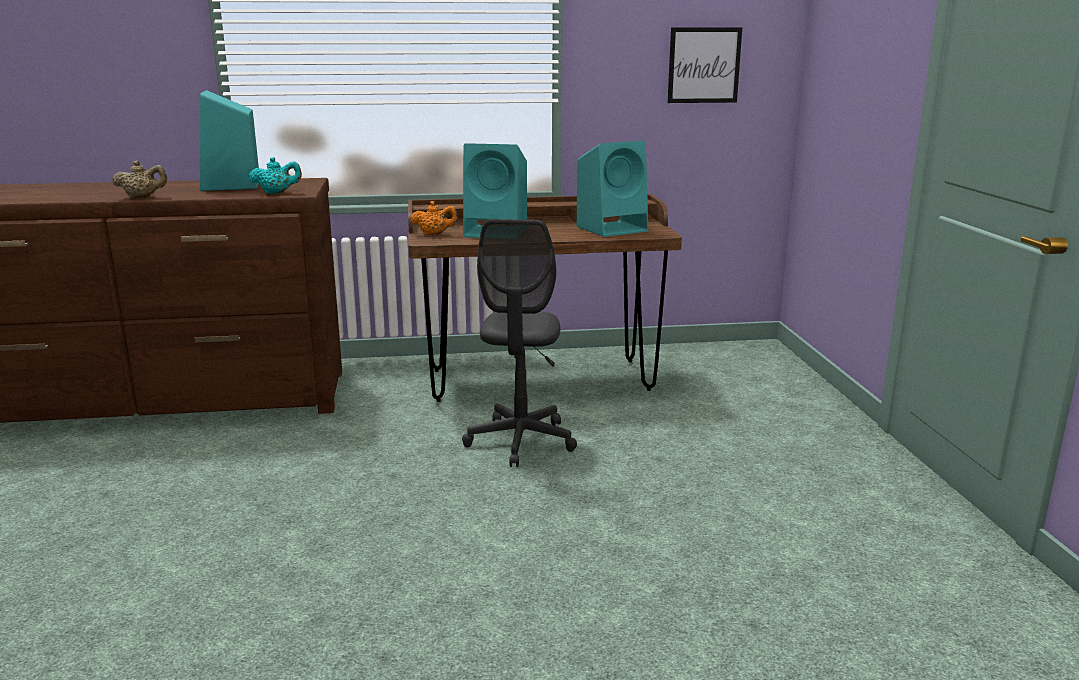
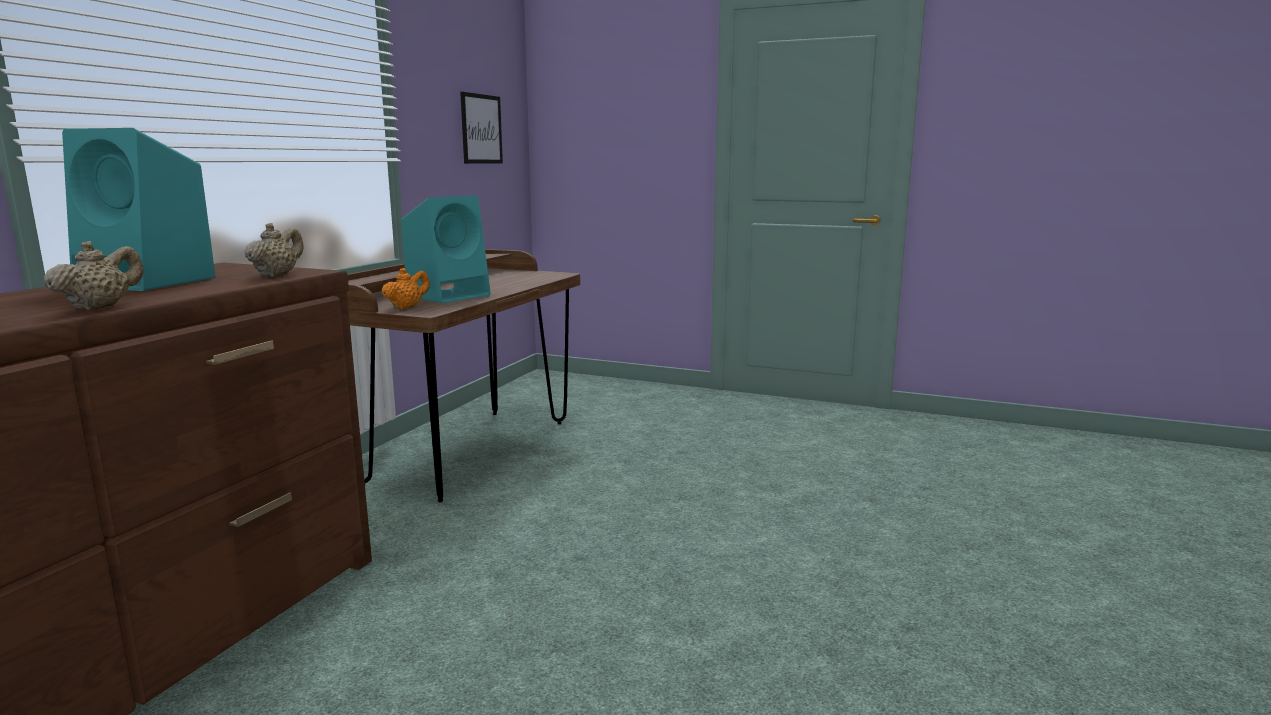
camera: 60 degrees left, 5 degrees down
(277, 193) = (277, 275): turquoise teapot -> beige teapot
(521, 441) = (586, 488): grey office chair -> none
(613, 229) = (516, 278): turquoise speaker -> none

